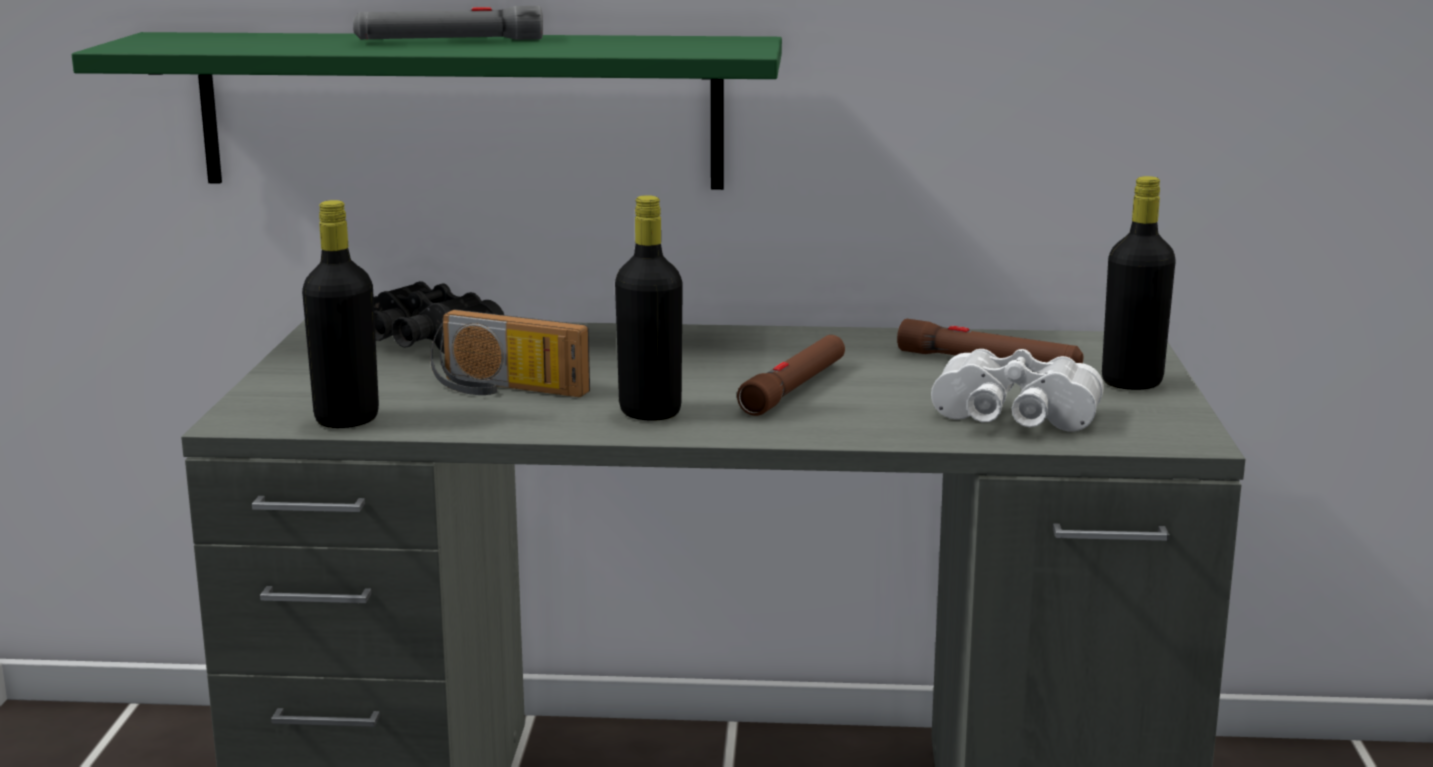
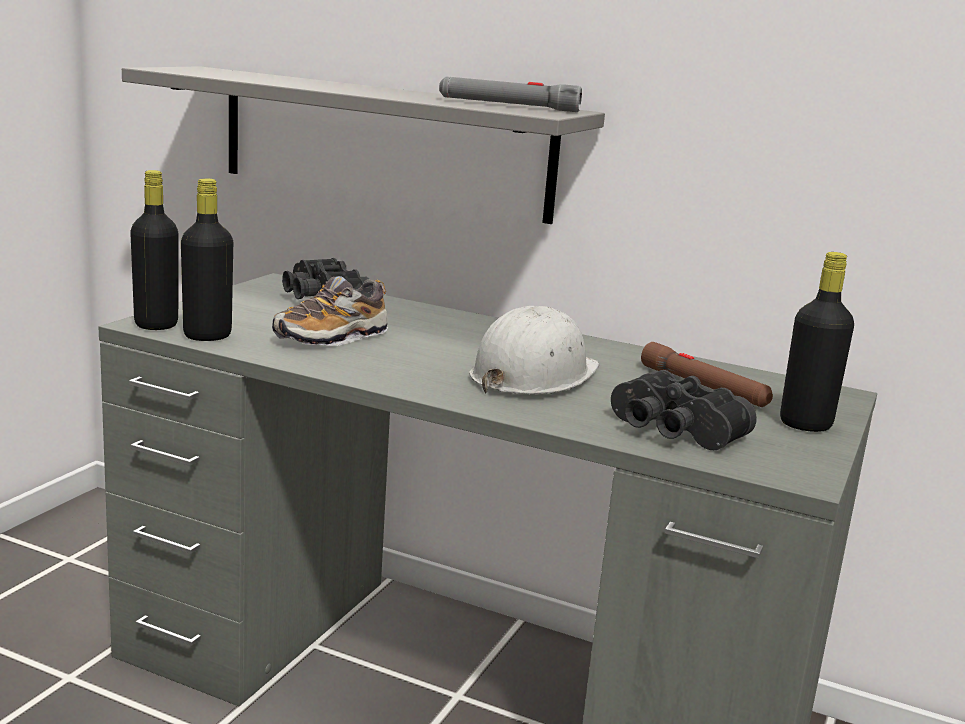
camera: 20 degrees right, 0 degrees up
(449, 41) = (365, 88): grey flashlight -> grey flashlight (508, 105)
(461, 110) = (383, 142): green shelf -> grey shelf
(504, 389) = (332, 337): radio -> shoe
(650, 412) = (408, 371): black bottle -> black bottle (156, 325)
(795, 387) = (533, 375): brown flashlight -> white hard hat
(1013, 420) = (672, 431): white binoculars -> black binoculars

